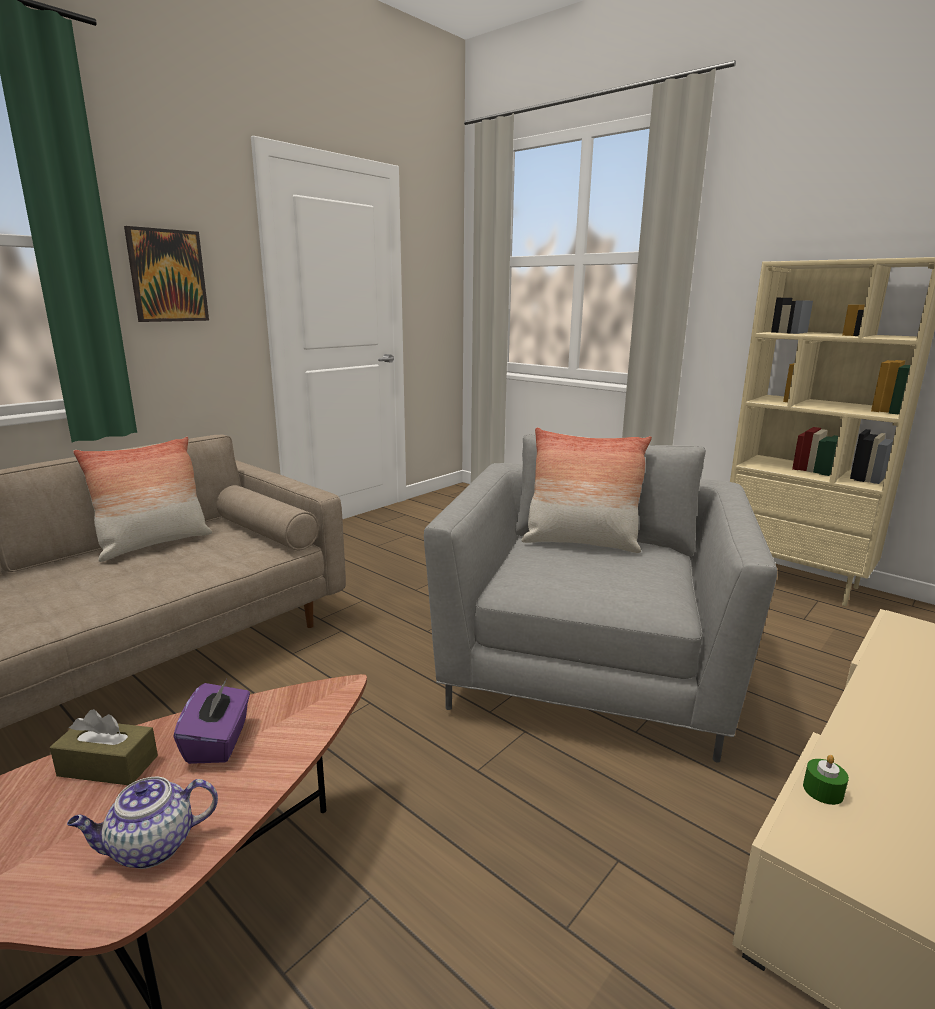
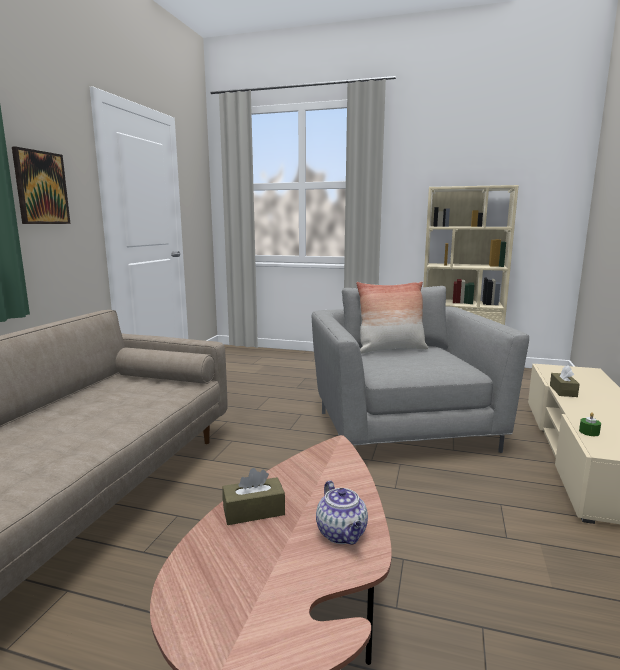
camera: 25 degrees left, 5 degrees down
(151, 847) = (342, 534): teapot -> teapot turned 60 degrees counterclockwise
(154, 544) = (85, 397): pillow -> none
(218, 742) = (305, 483): purple tissue box -> none
(876, 682) = (563, 391): none -> brown tissue box

